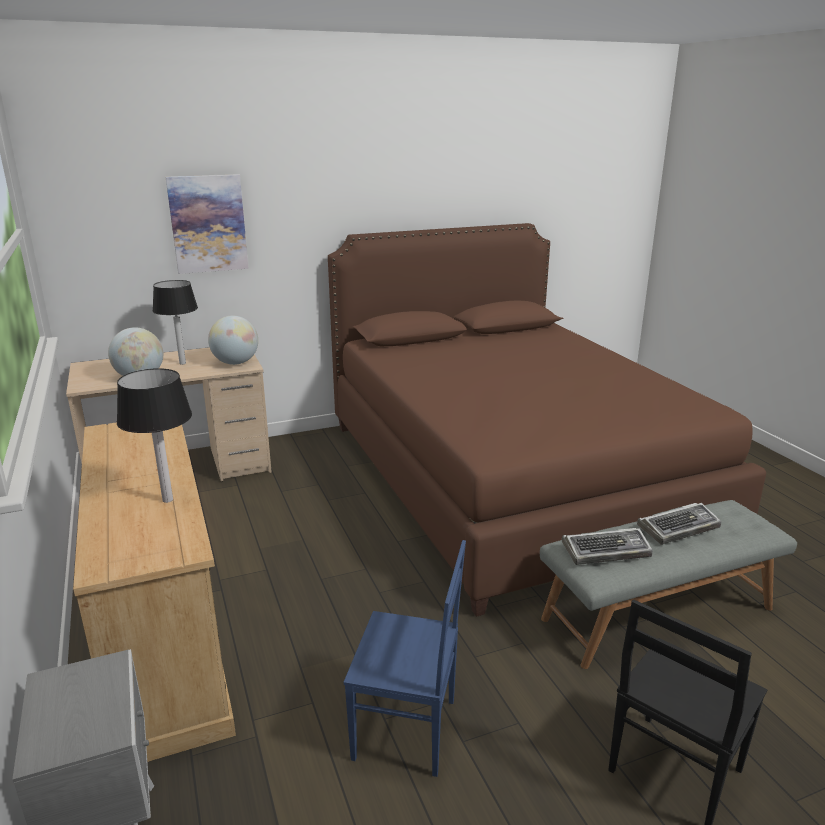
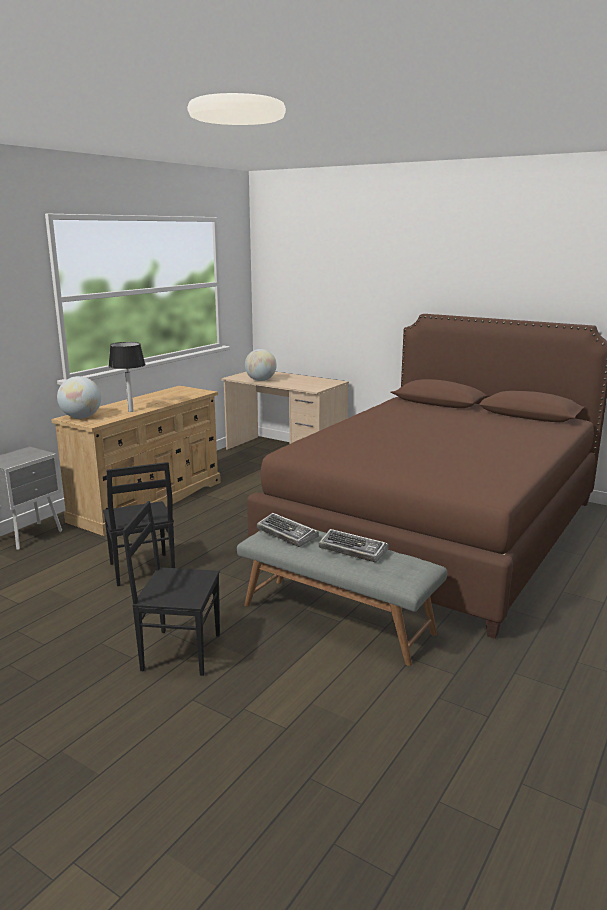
camera: 55 degrees right, 5 degrees down
(183, 363) = (293, 380): table lamp -> none
(208, 224) = (336, 294): picture -> none
(235, 363) = (314, 386): globe -> globe (81, 417)
(406, 731) = (141, 570): blue chair -> black chair

